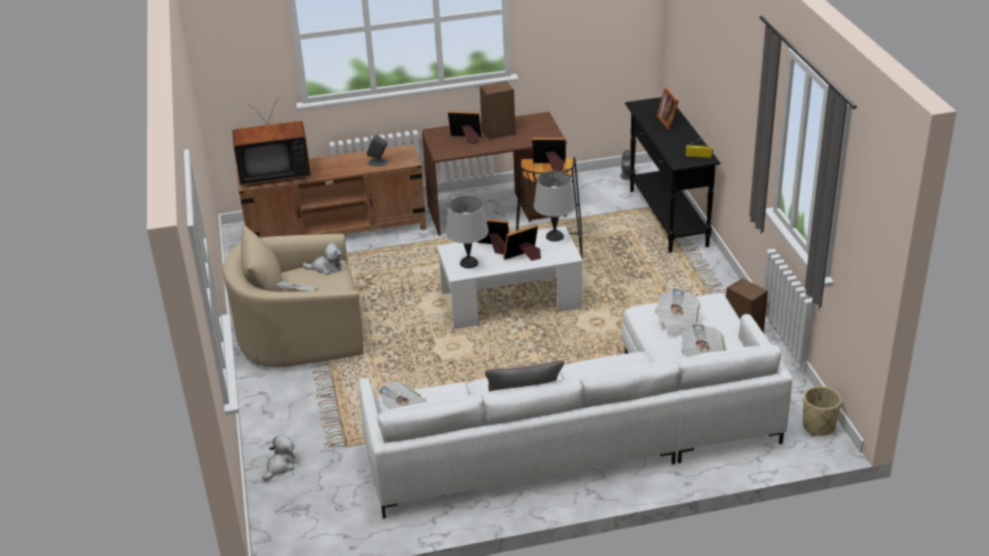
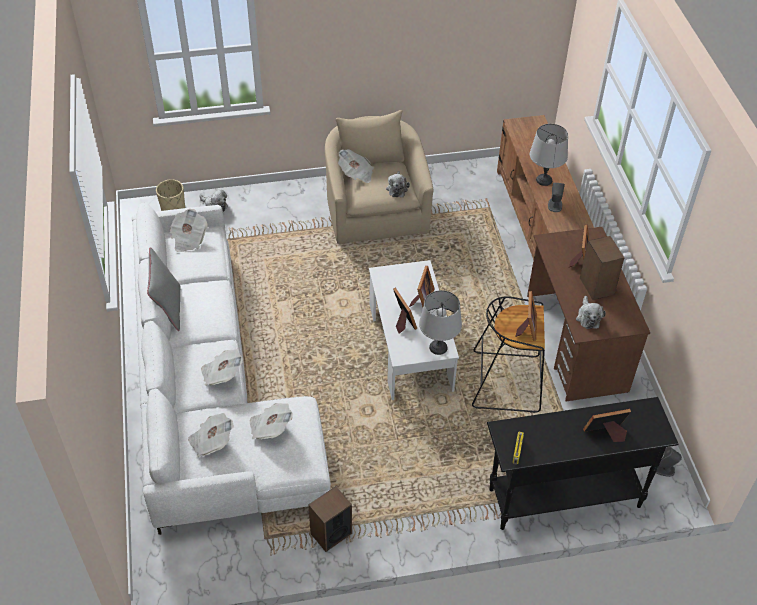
camera: 90 degrees right, 15 degrees up
(274, 174) = (532, 138): television -> none
(469, 263) = (396, 281): grey table lamp -> grey table lamp (544, 180)
(536, 136) = (588, 317): none -> plush toy
(616, 361) = (221, 374): none -> newspaper
(818, 426) = (175, 571): beige planter -> beige planter (173, 209)

